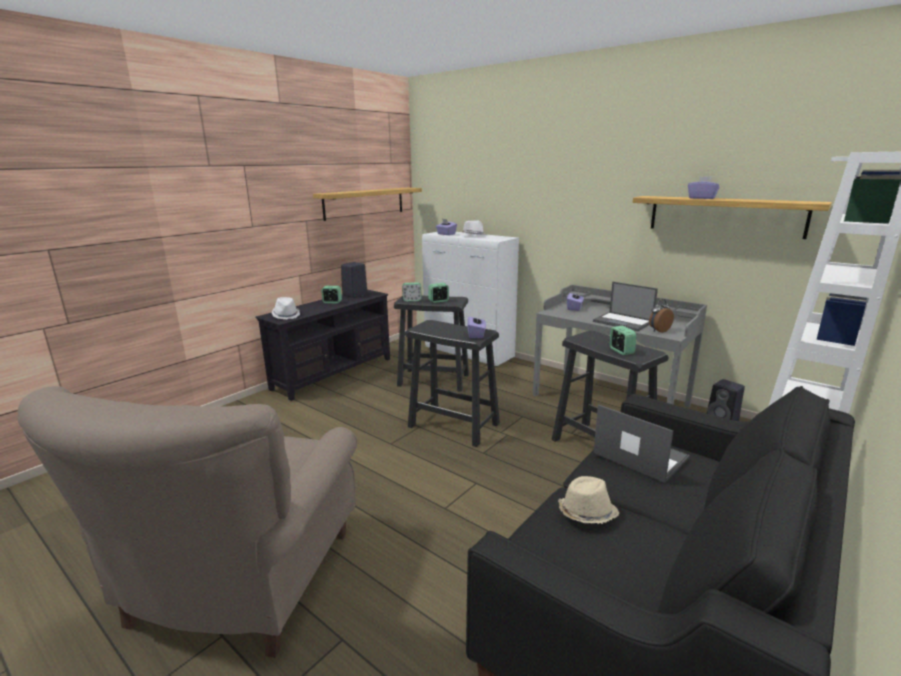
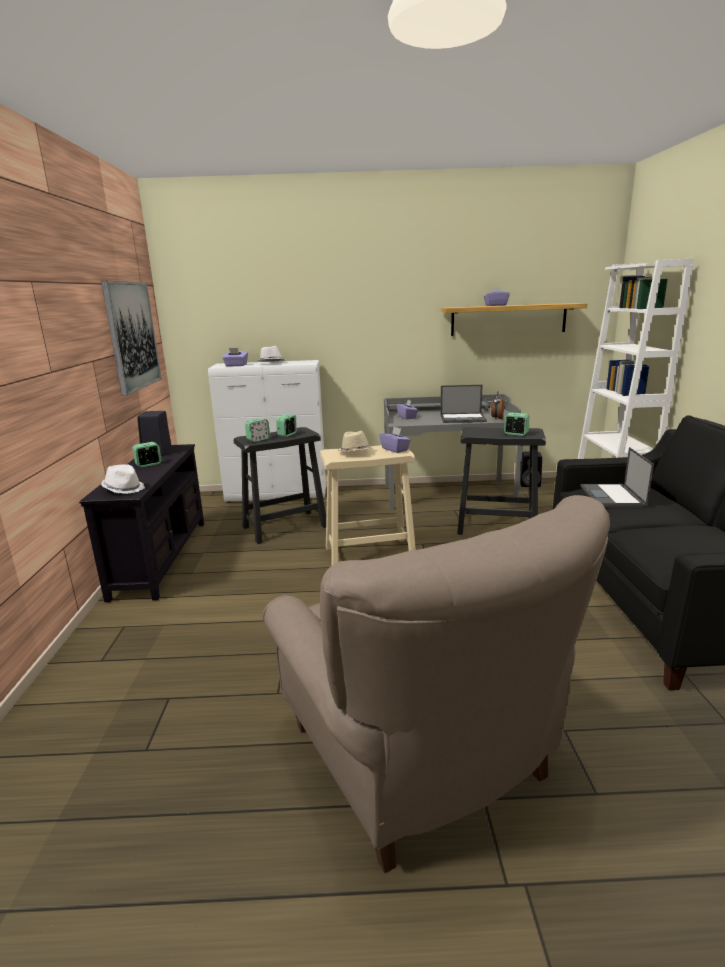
camera: 40 degrees left, 0 degrees up
(364, 203) = (132, 336): shelf -> picture
(454, 425) = (370, 554): black stool -> beige stool
(586, 514) = (659, 535): beige hat -> beige hat (355, 453)
(639, 455) = (613, 496): laptop -> laptop turned 90 degrees counterclockwise

